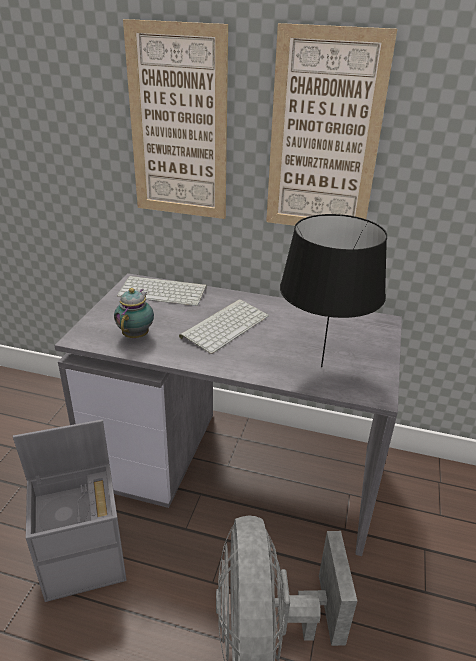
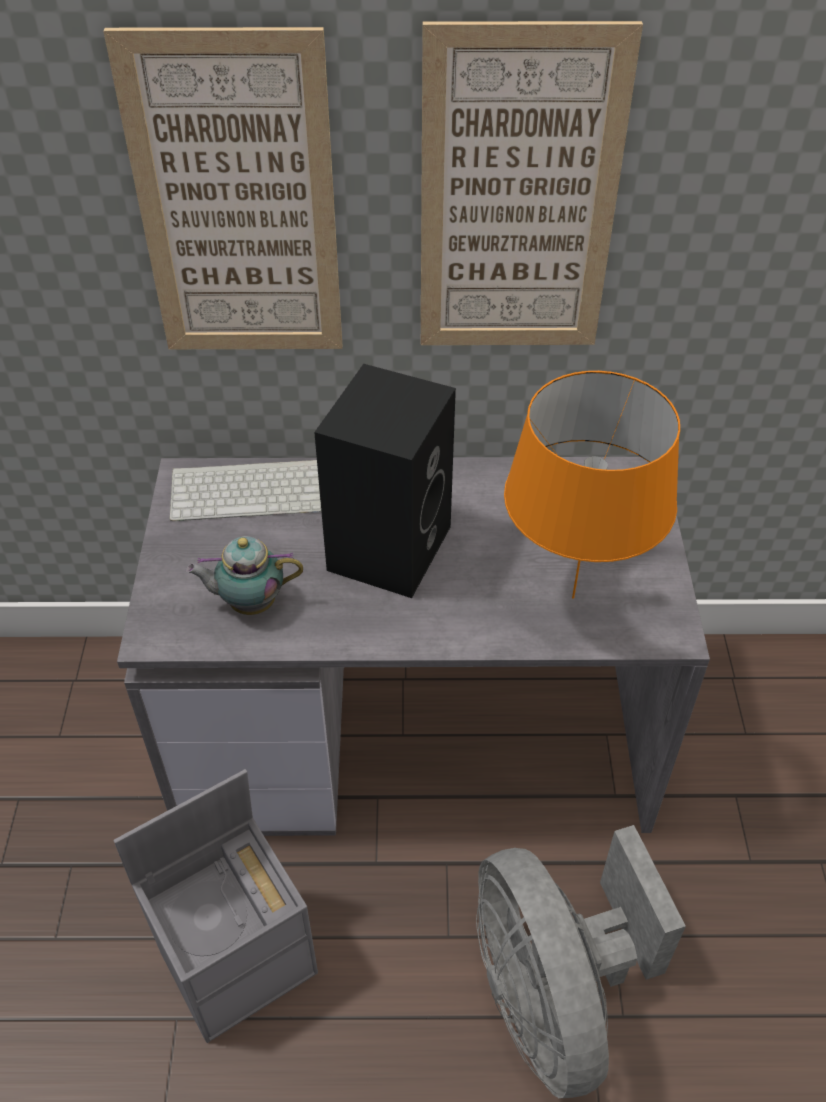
camera: 15 degrees left, 15 degrees up
(137, 335) = (249, 603): teapot -> teapot turned 90 degrees counterclockwise
(225, 325) = (388, 545): keyboard -> black speaker
(322, 366) = (573, 597): black table lamp -> orange table lamp

